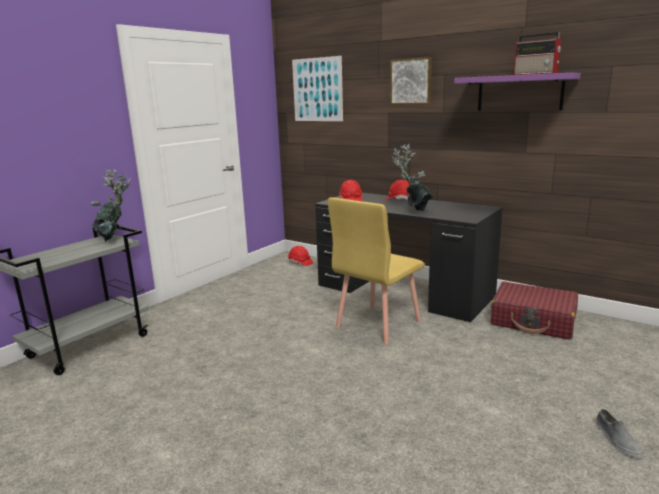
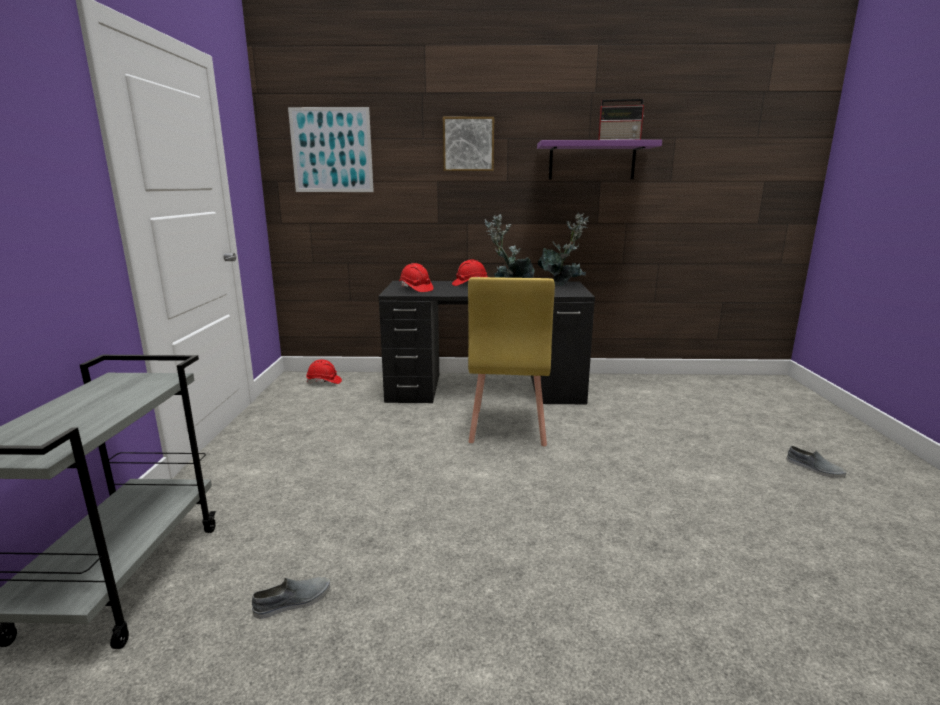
camera: 35 degrees left, 0 degrees up
(114, 240) = (141, 379): potted plant -> potted plant (562, 284)
(134, 383) = (293, 602): none -> grey shoe
(533, 321) = (632, 391): red suitcase -> none

